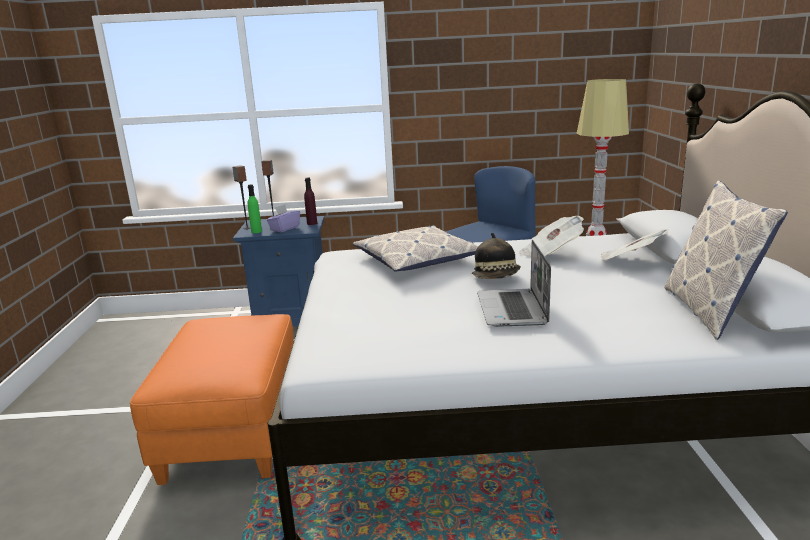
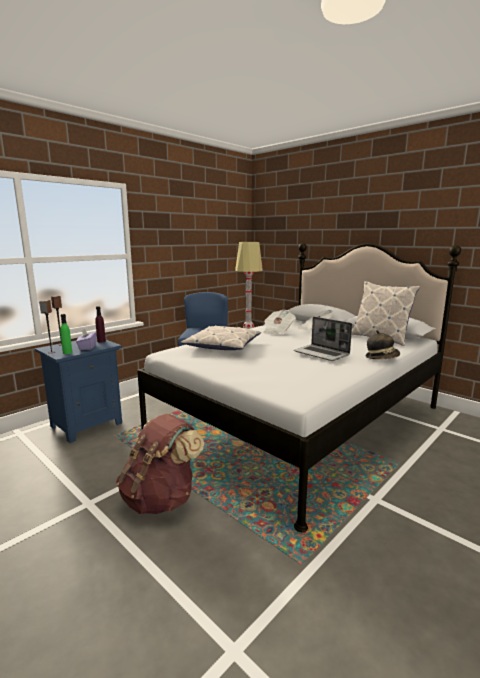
camera: 45 degrees left, 5 degrees down
(234, 432) = (161, 498): orange ottoman -> brown backpack
(496, 277) = (283, 344): hat -> hat (382, 358)

